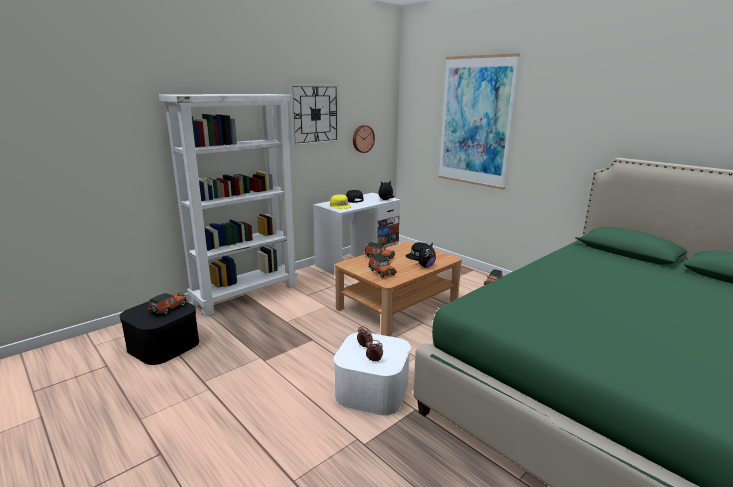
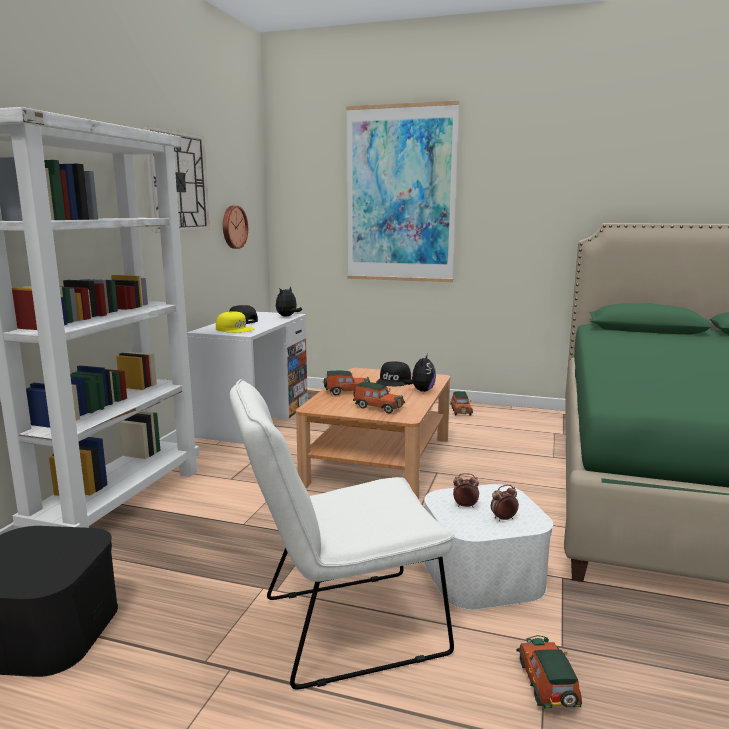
camera: 30 degrees left, 5 degrees down
(168, 309) = (50, 548): toy car -> toy car (548, 686)
(270, 389) = (340, 628): none -> white chair

